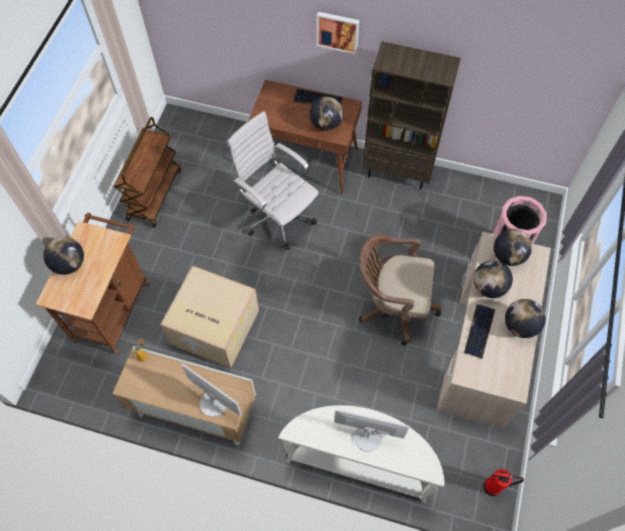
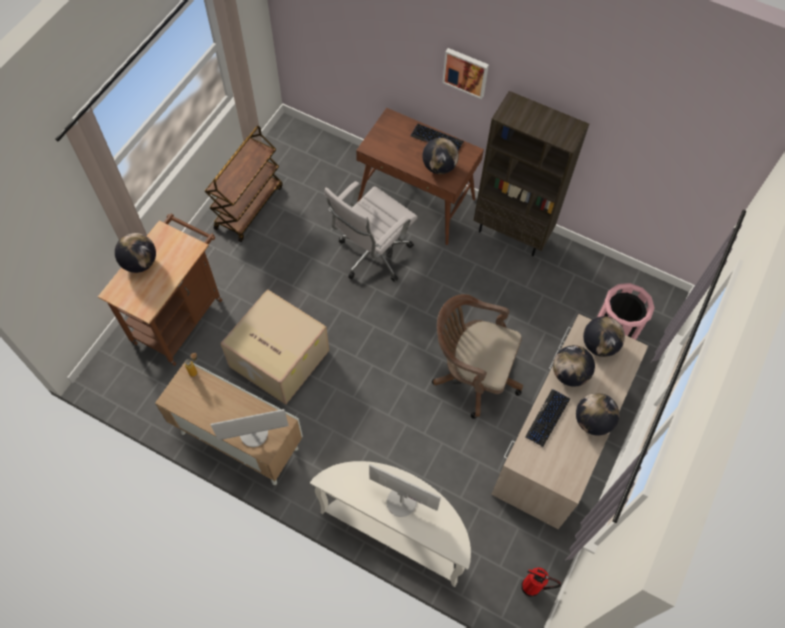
camera: 10 degrees right, 0 degrees up
(214, 402) = (254, 433): monitor -> monitor turned 120 degrees clockwise
(277, 217) = (372, 256): white office chair -> white office chair turned 105 degrees counterclockwise

